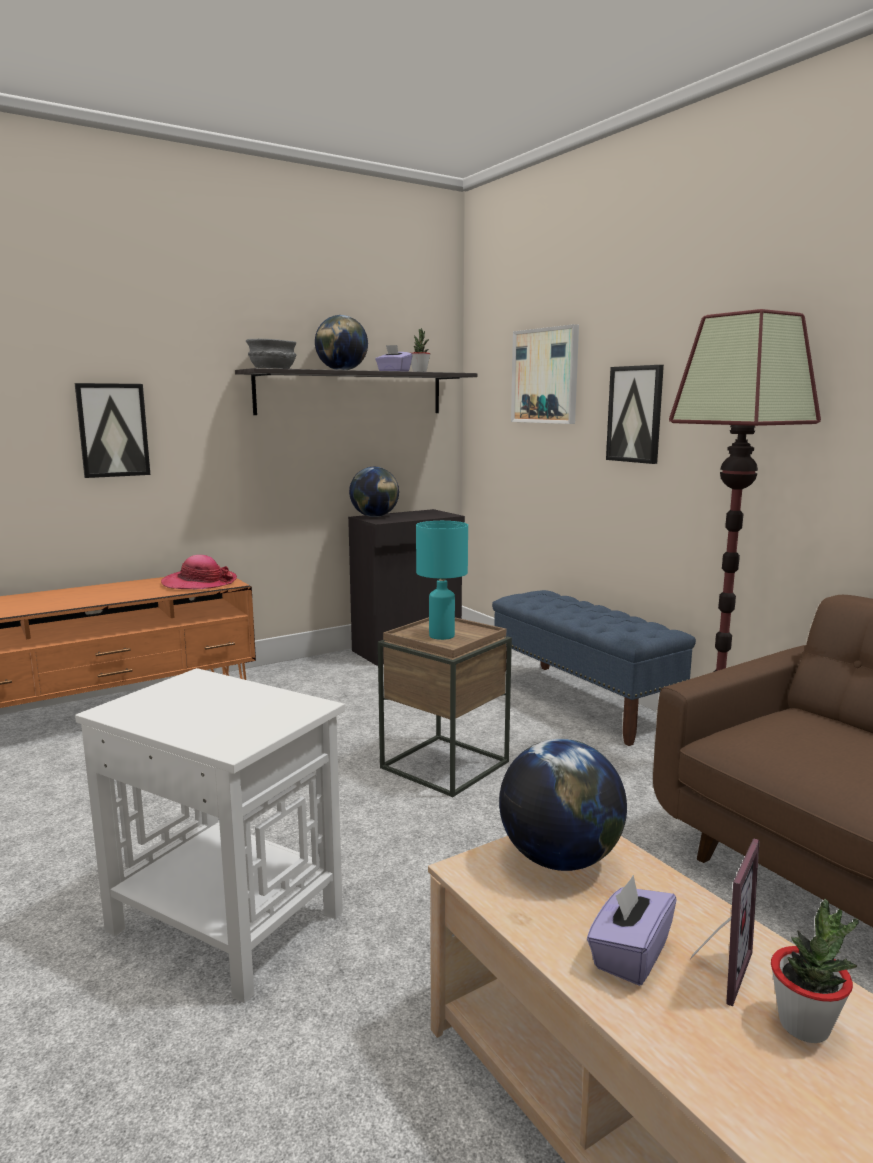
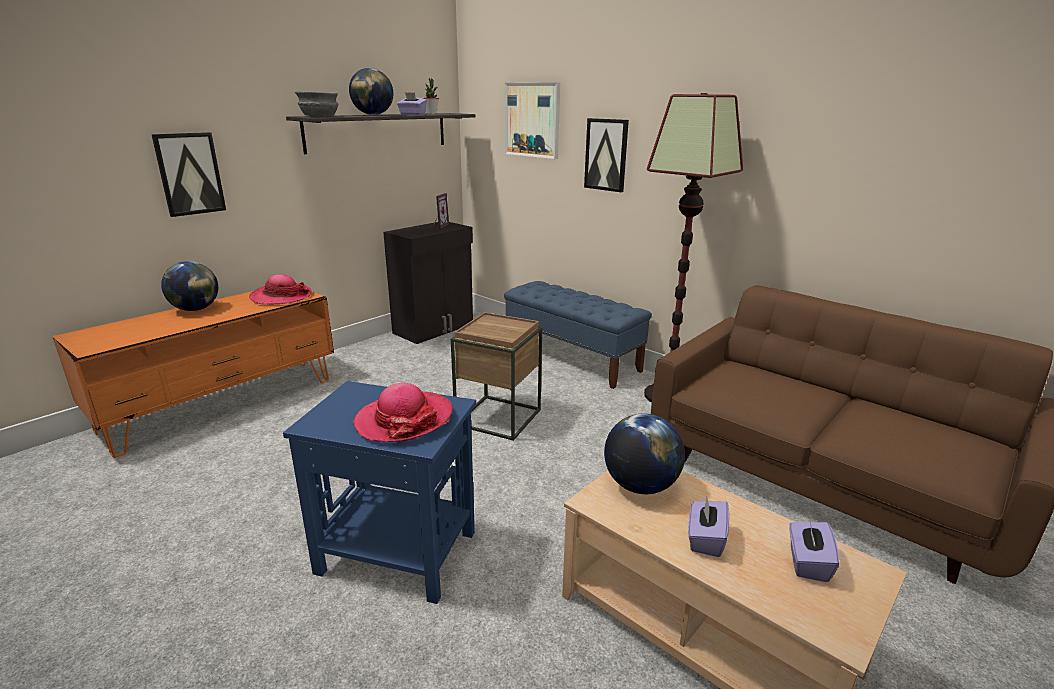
camera: 15 degrees left, 10 degrees up
(227, 920) = (398, 551): white side table -> blue side table
(232, 716) = (404, 420): none -> hat
(374, 516) = (404, 231): globe -> globe (195, 309)
(441, 636) = (496, 331): turquoise table lamp -> none
(716, 968) = (753, 539): picture frame -> picture frame (439, 225)
(804, 1025) = (807, 563): potted plant -> purple tissue box

